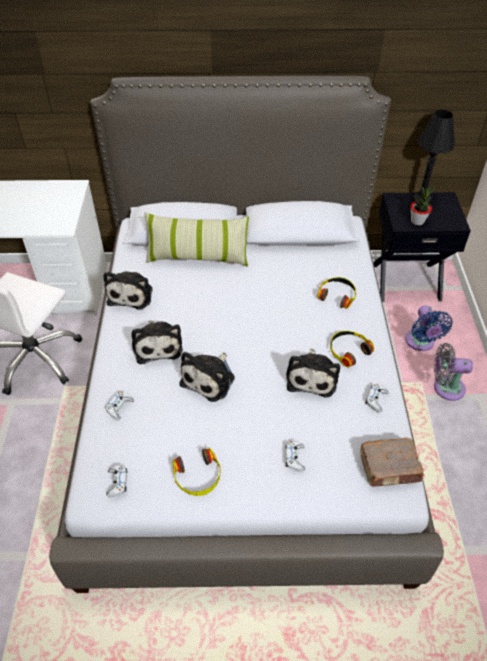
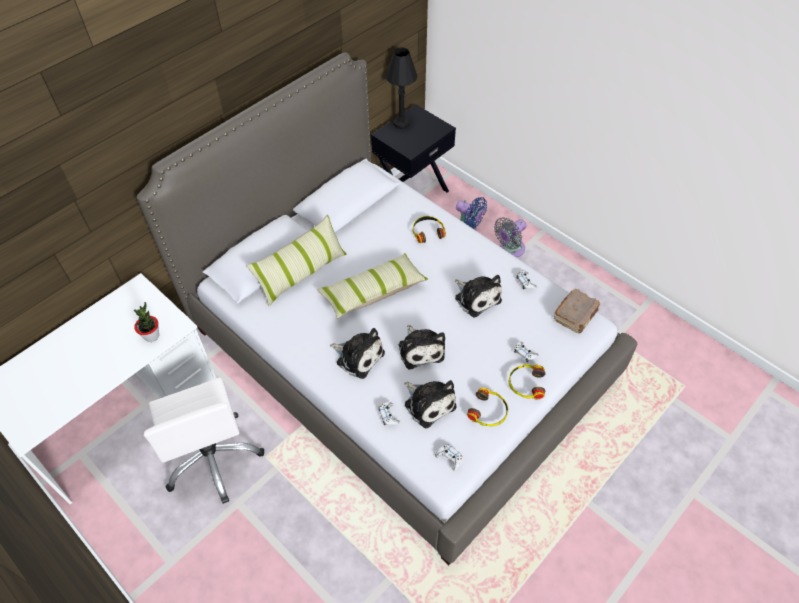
camera: 45 degrees left, 5 degrees up
(131, 294) = (290, 337): plush toy -> plush toy (428, 403)
(231, 307) = (372, 292): none -> pillow
(348, 350) = (477, 264): headphones -> headphones (526, 384)
(417, 221) = (417, 142): potted plant -> potted plant (152, 336)

